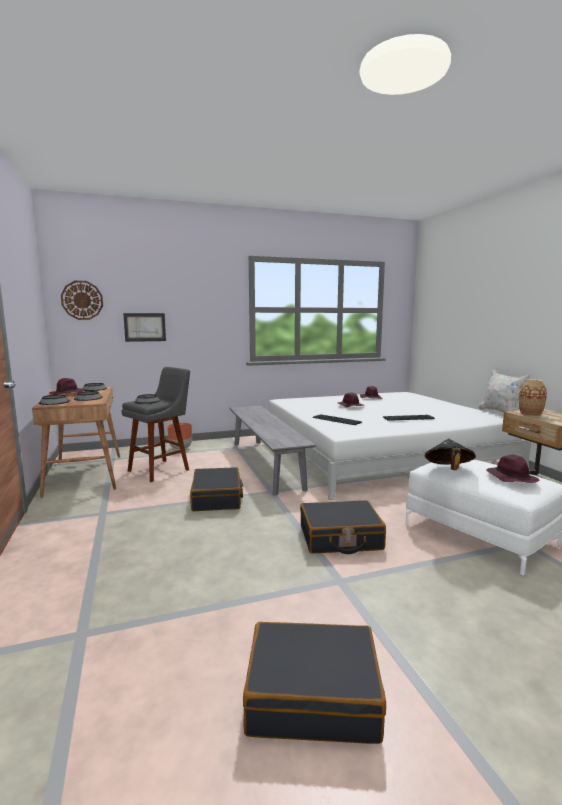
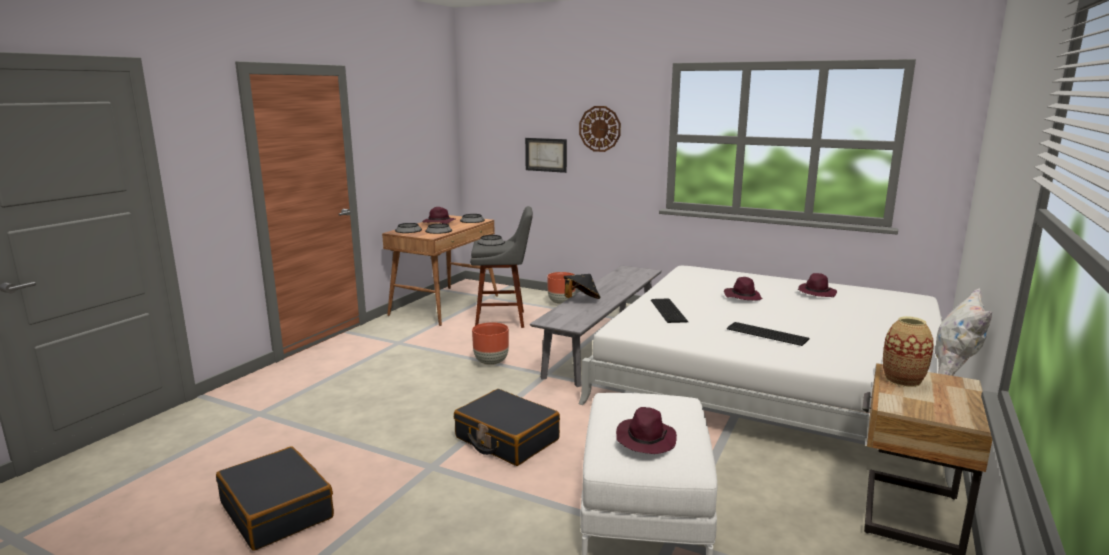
camera: 45 degrees right, 5 degrees up
(82, 300) = (490, 122): wall clock -> wall clock (600, 128)
(217, 498) = (491, 362): black suitcase -> brown planter
(448, 470) = (609, 404): black hat -> black hat (581, 300)

